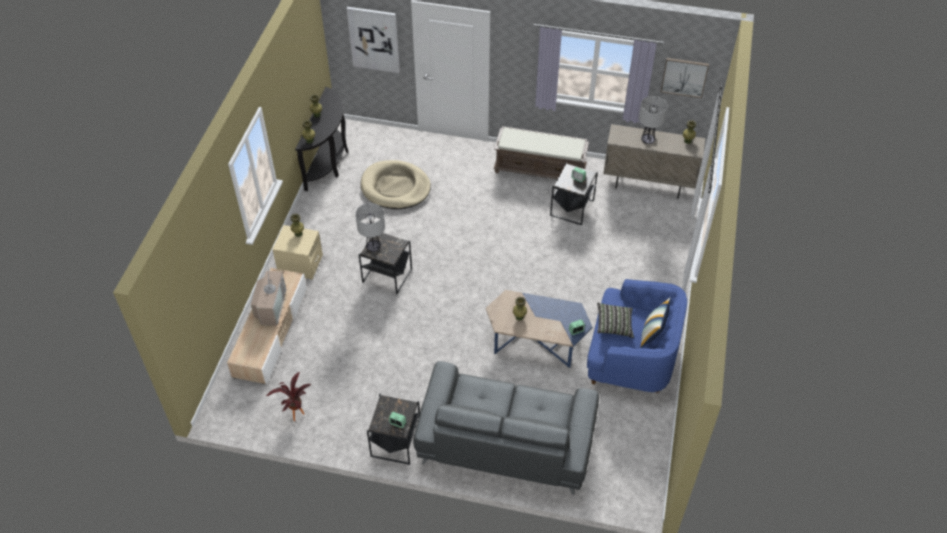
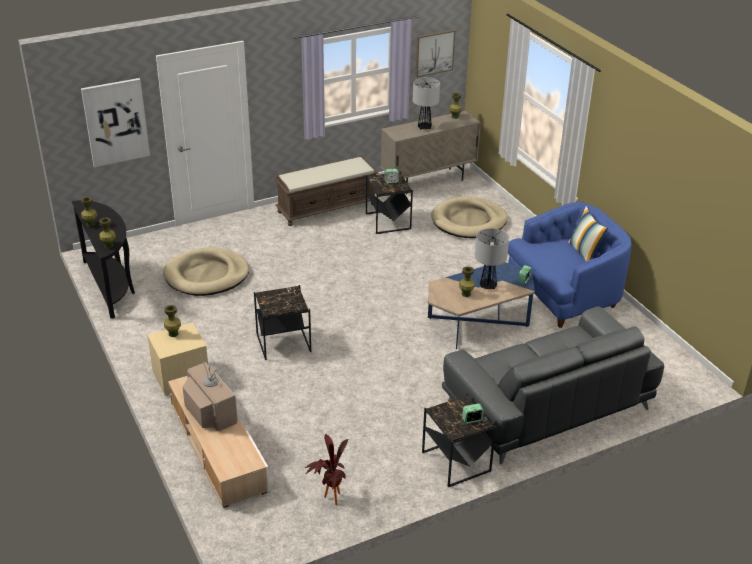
camera: 40 degrees left, 15 degrees down
(373, 247) = (270, 305): table lamp -> table lamp (488, 286)
(614, 325) = (549, 259): pillow -> none
(636, 243) = (469, 221): none -> beige dog bed

